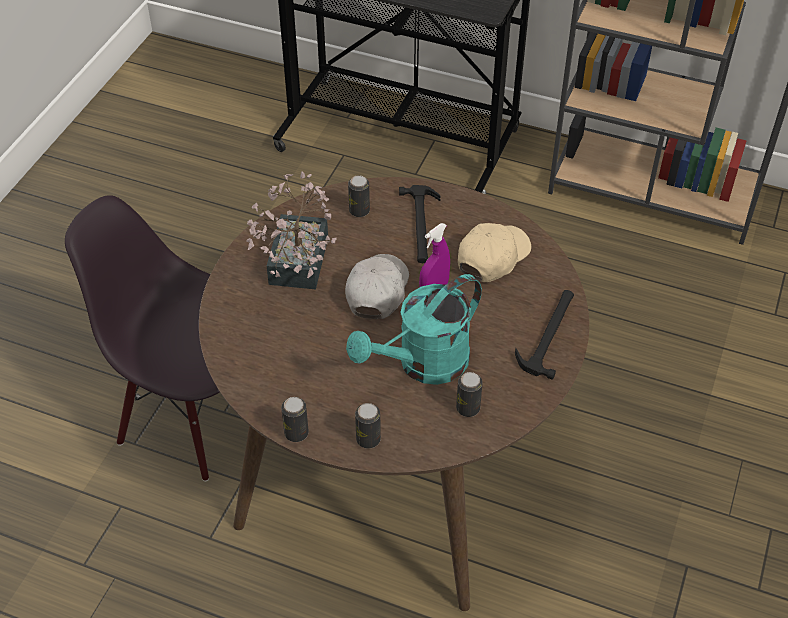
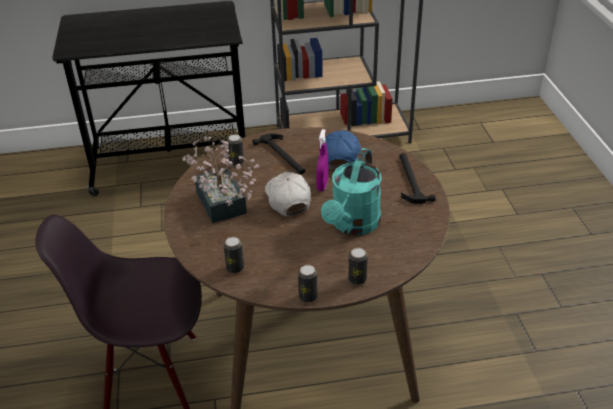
camera: 30 degrees left, 10 degrees down
(468, 408) = (401, 236): can -> can (235, 268)
(492, 257) = (341, 155): beige cap -> blue cap

